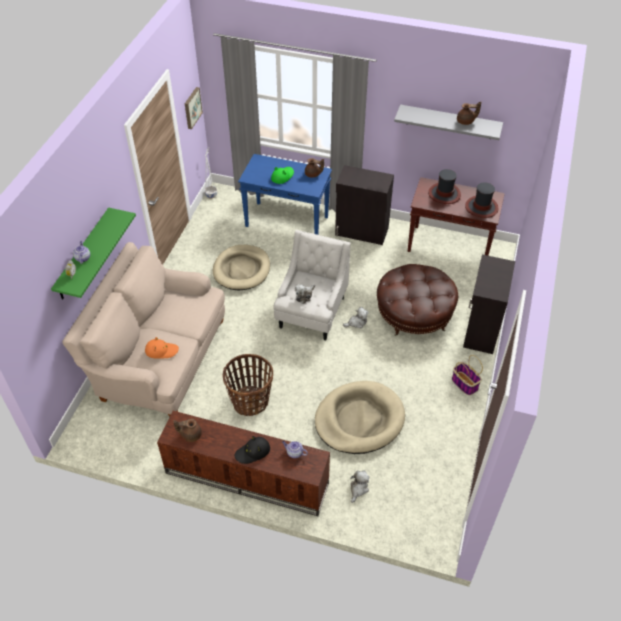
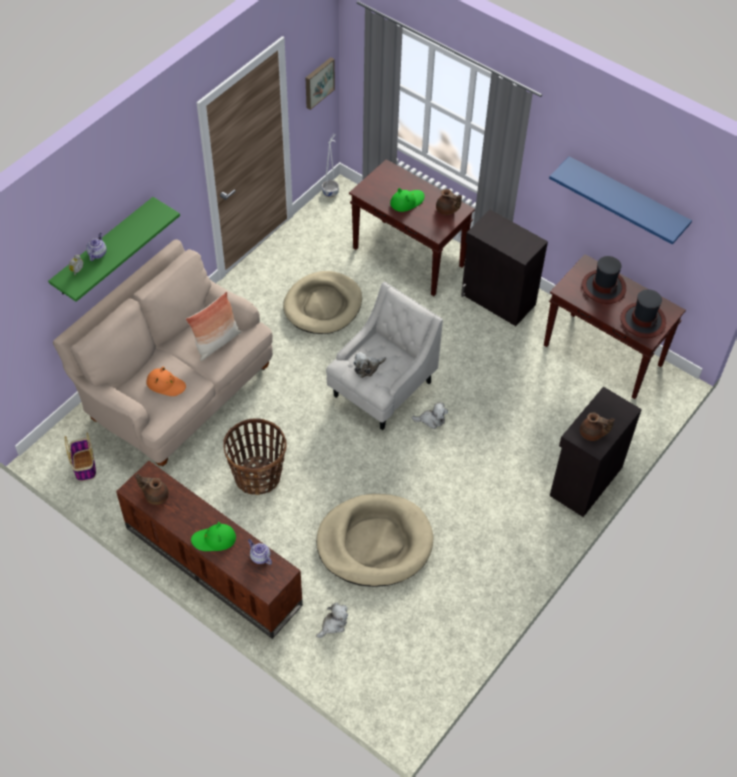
camera: 20 degrees right, 5 degrees up
(186, 310) = (217, 343): none -> pillow
(253, 452) = (214, 539): black hat -> green hat
(287, 222) = (409, 257): blue console table -> brown console table
(414, 314) = (509, 433): brown ottoman -> none
(449, 122) = (626, 198): grey shelf -> blue shelf
(464, 383) = (526, 542): basket -> basket (84, 465)
(466, 121) = (641, 205): brown teapot -> brown teapot (592, 433)

